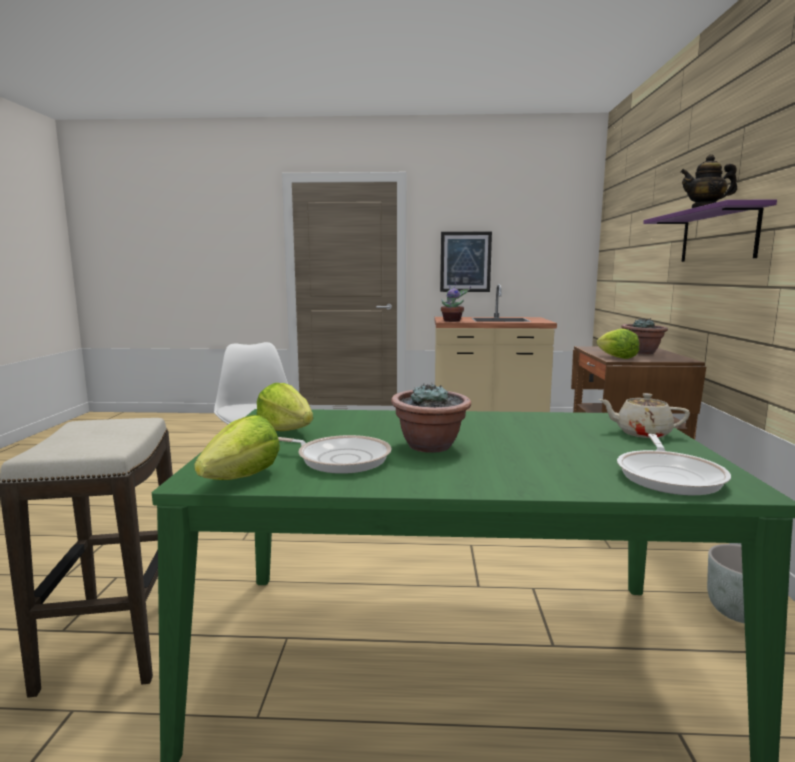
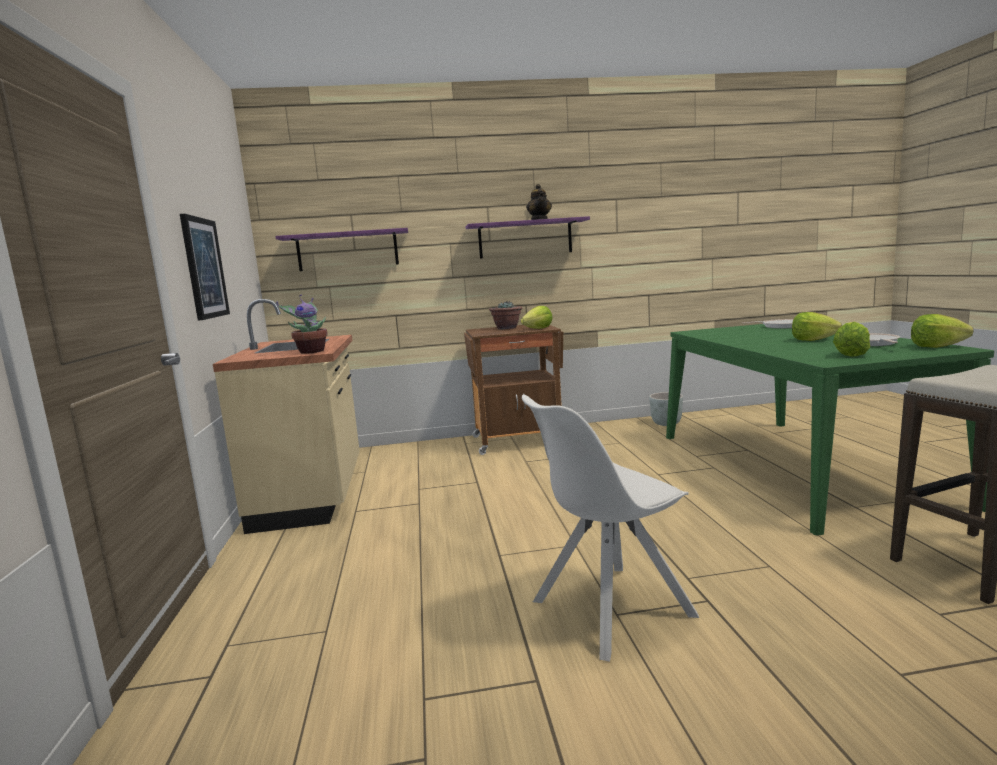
camera: 100 degrees left, 0 degrees up
(430, 446) = (812, 340): potted plant -> lettuce
(624, 247) = (347, 250): none -> purple shelf
(641, 433) = (719, 330): beige teapot -> none

